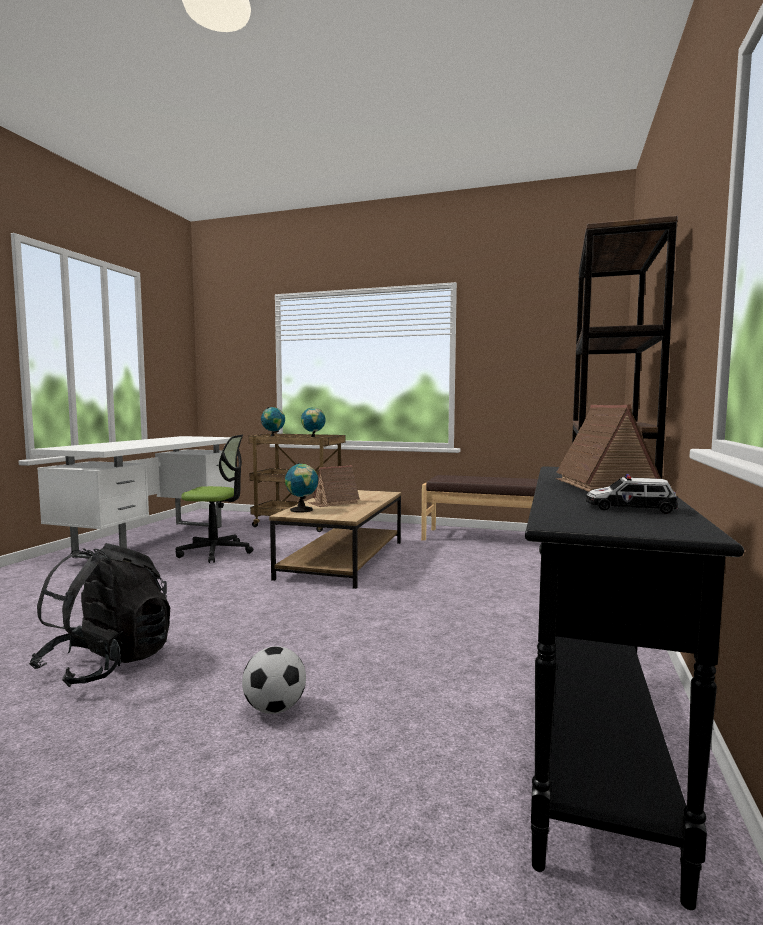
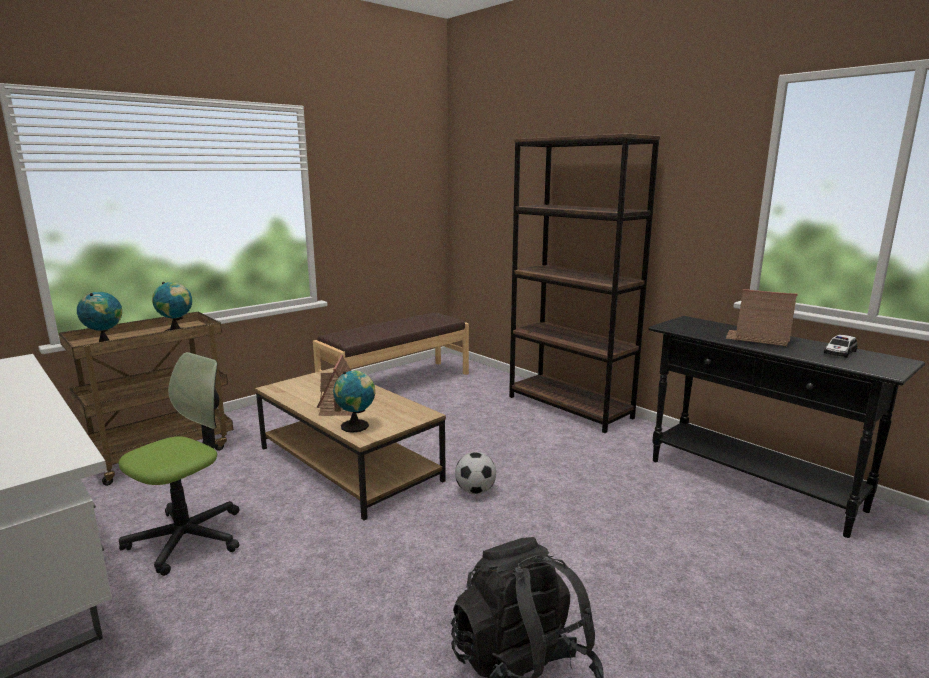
camera: 60 degrees left, 10 degrees up
(275, 709) = (669, 581): football -> football (475, 491)

